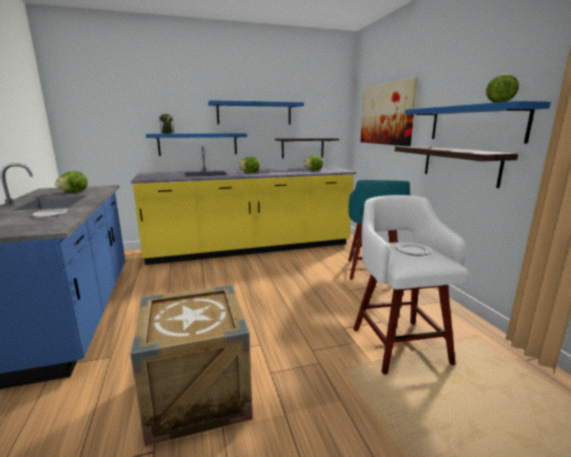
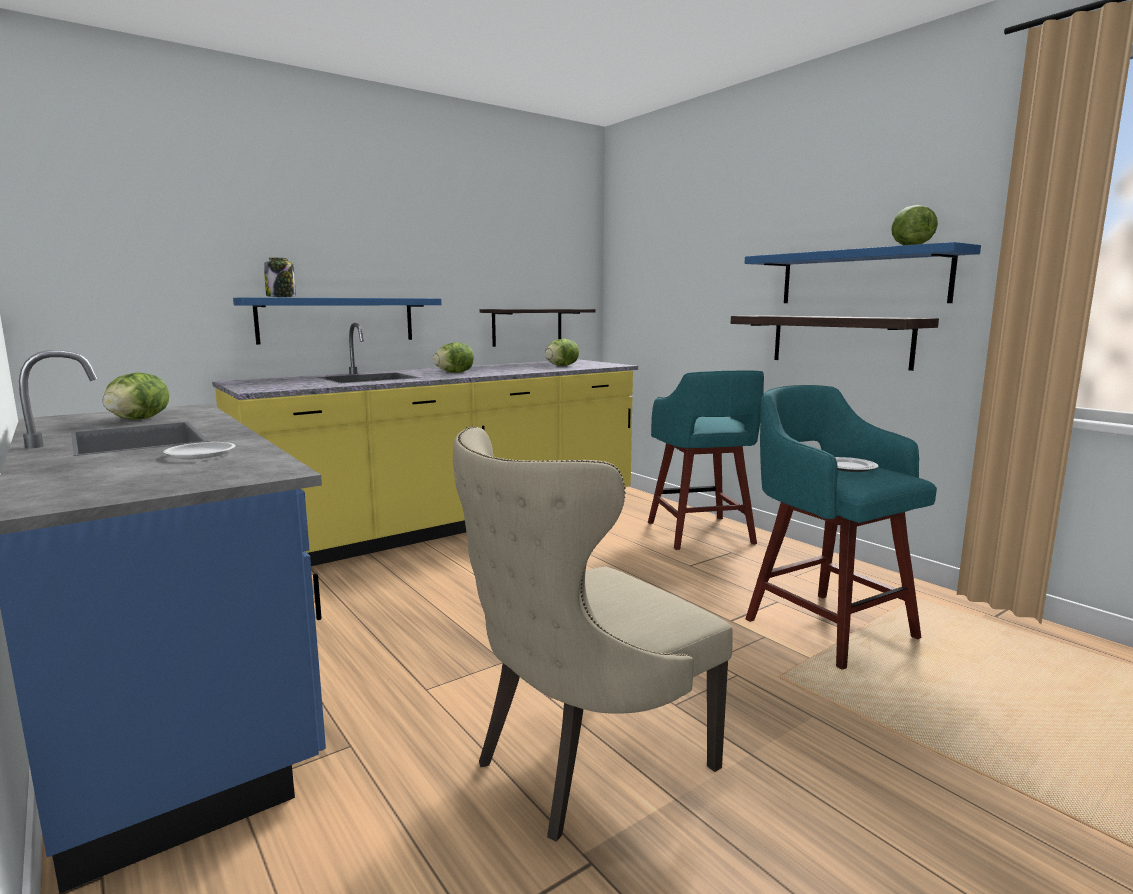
camera: 20 degrees left, 5 degrees down
(198, 394) = (584, 762): crate -> beige chair
(254, 113) = (443, 262): blue shelf -> none
(386, 114) = (684, 266): picture -> none
(398, 343) = (826, 626): white stool -> turquoise stool

